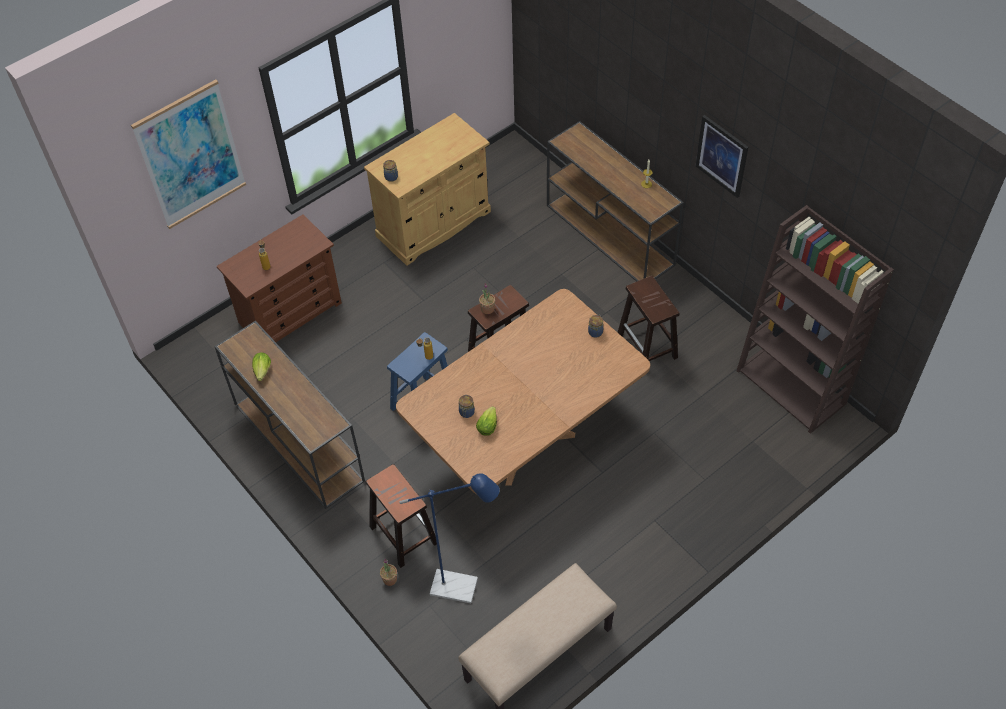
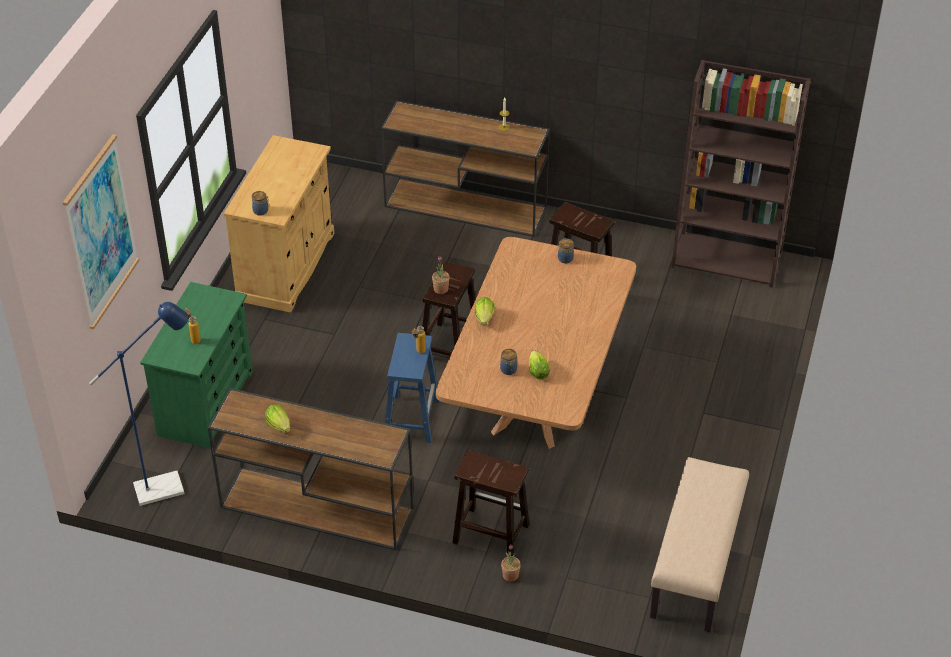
camera: 35 degrees left, 10 degrees down
(291, 312) = (206, 403): brown dresser -> green dresser
(462, 588) = (583, 548): blue floor lamp -> blue floor lamp (168, 486)
(485, 356) = (484, 319): none -> lettuce
(722, 156) = (590, 55): picture -> none

